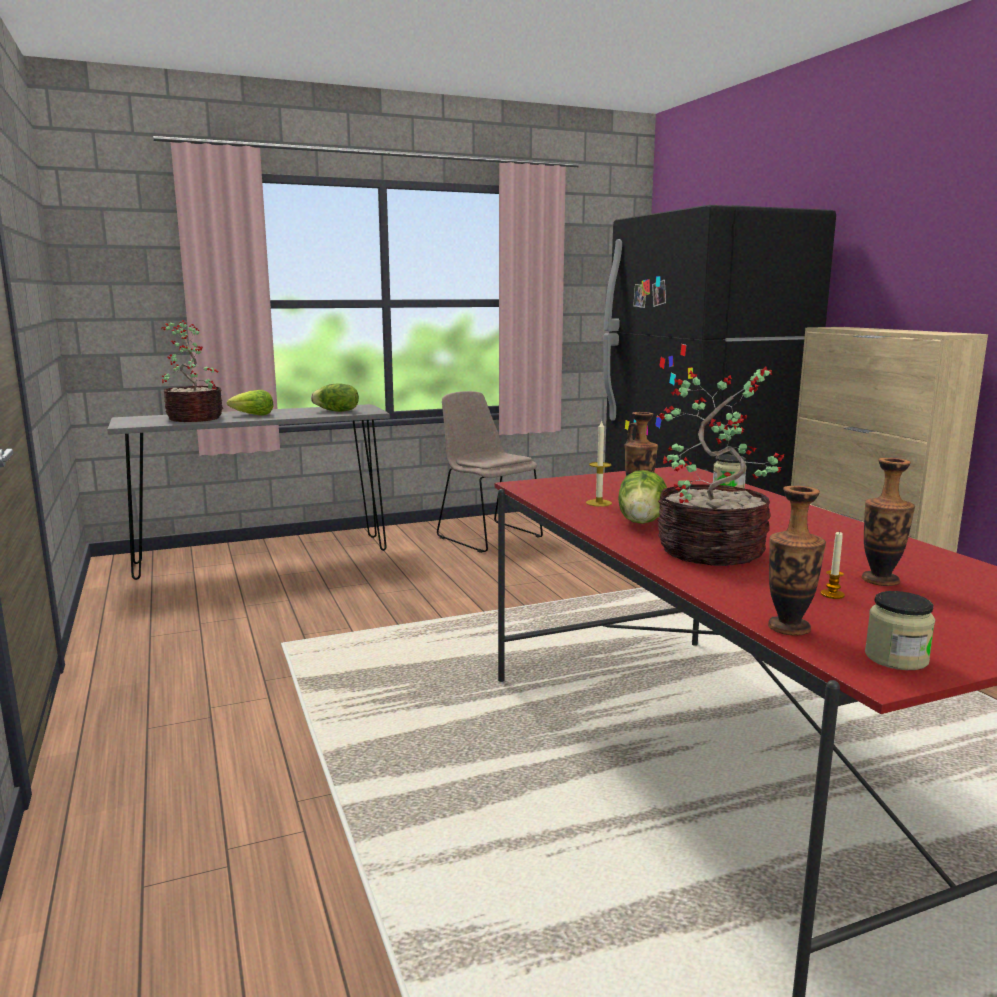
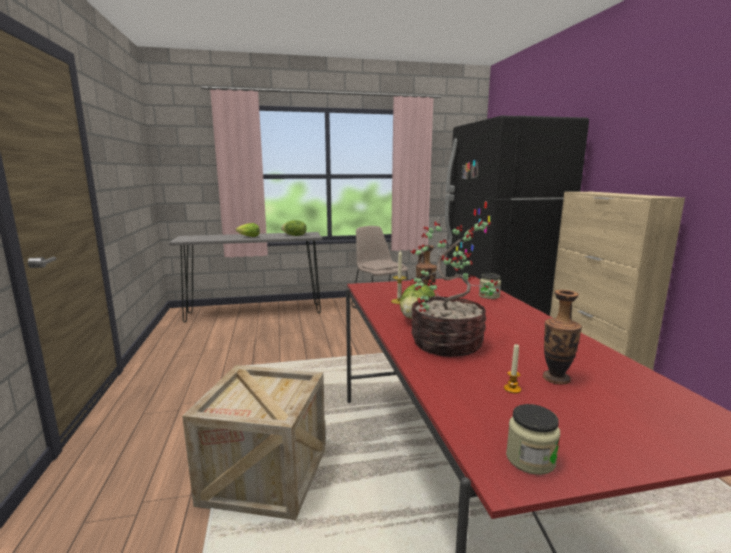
camera: 10 degrees right, 0 degrees up
(193, 418) = (217, 237): potted plant -> none
(414, 792) = (265, 475): none -> crate
(789, 628) = (461, 418): vase -> none

